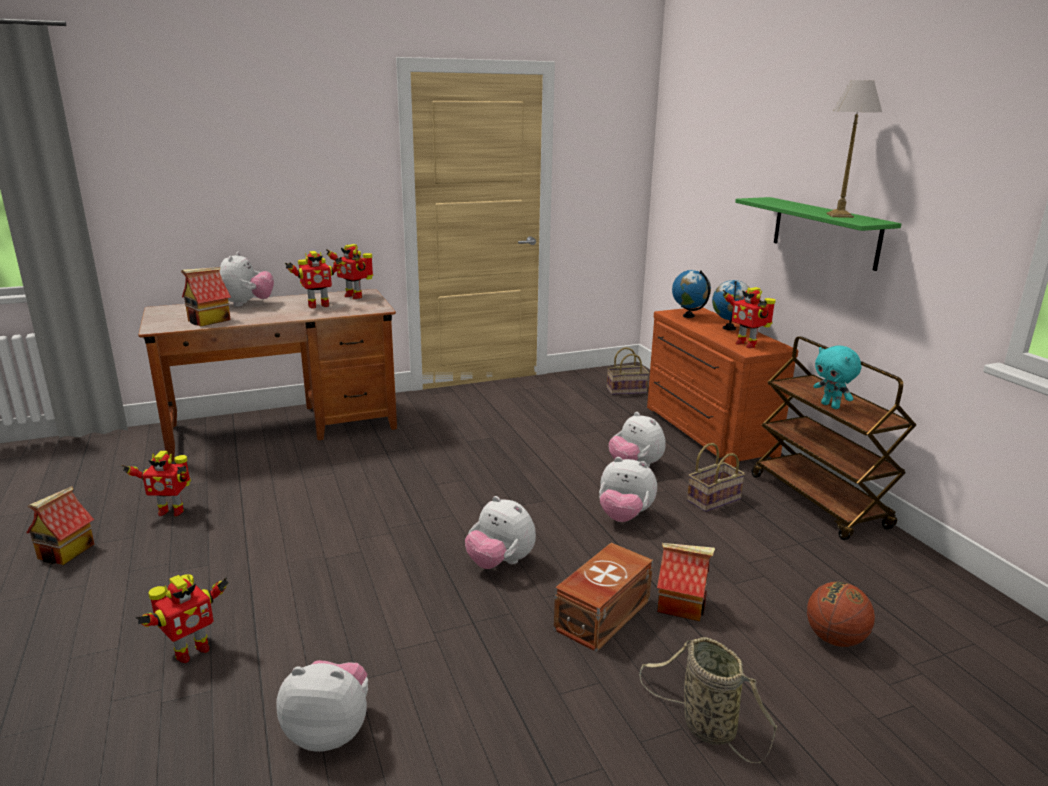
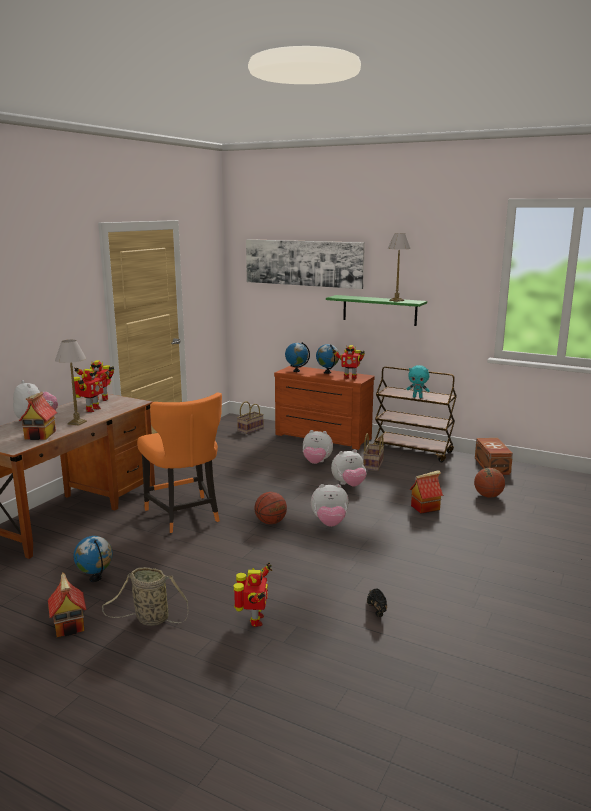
camera: 40 degrees left, 5 degrees down
(171, 511) = (95, 579): toy robot -> globe
(270, 316) = (77, 422): none -> table lamp
(330, 731) = (376, 609): plush toy -> black shoe
(366, 474) = (184, 515): none -> orange chair
(435, 526) = (270, 522): none -> basketball
(600, 614) = (403, 523): brown storage box -> brown storage box (491, 466)
(704, 725) = (492, 539): basket -> basket (149, 619)
(737, 138) = (303, 263): none -> picture

